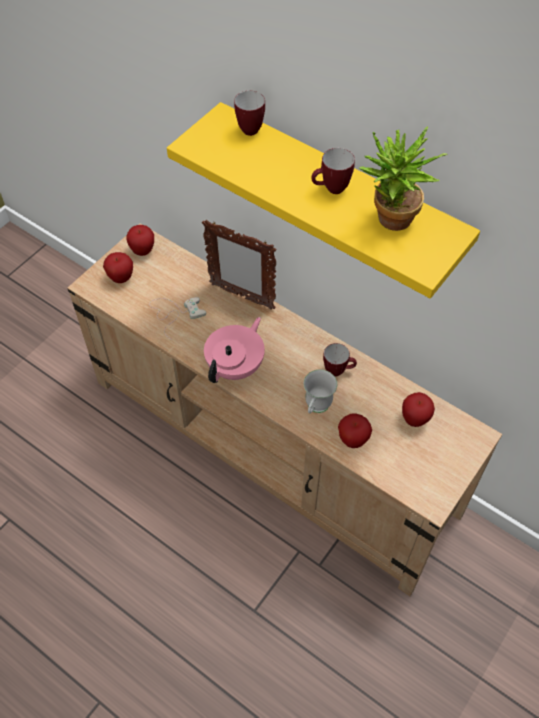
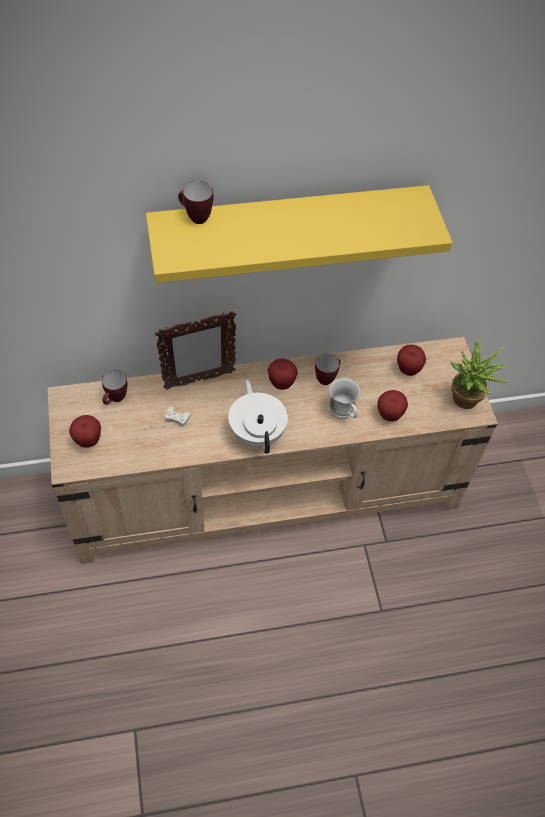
camera: 50 degrees left, 0 degrees up
(143, 251) = (78, 406): apple -> apple (281, 383)
(236, 366) = (257, 432): pink teapot -> white teapot
(331, 190) = (310, 222): mug -> mug (115, 400)
(390, 222) = (374, 217): potted plant -> potted plant (465, 403)

